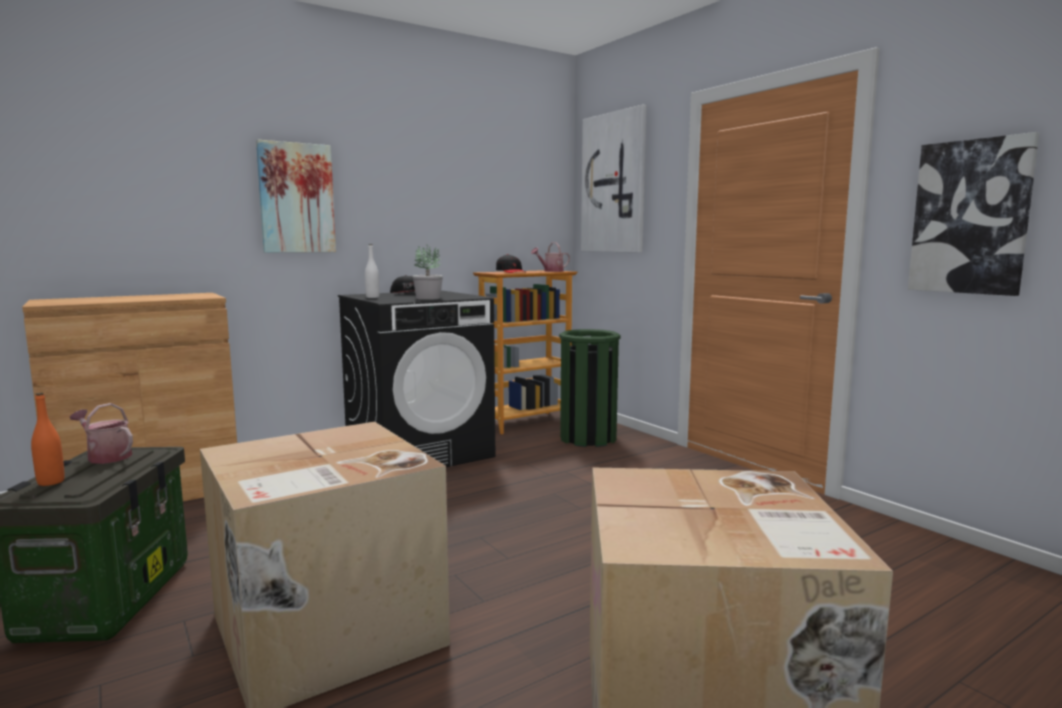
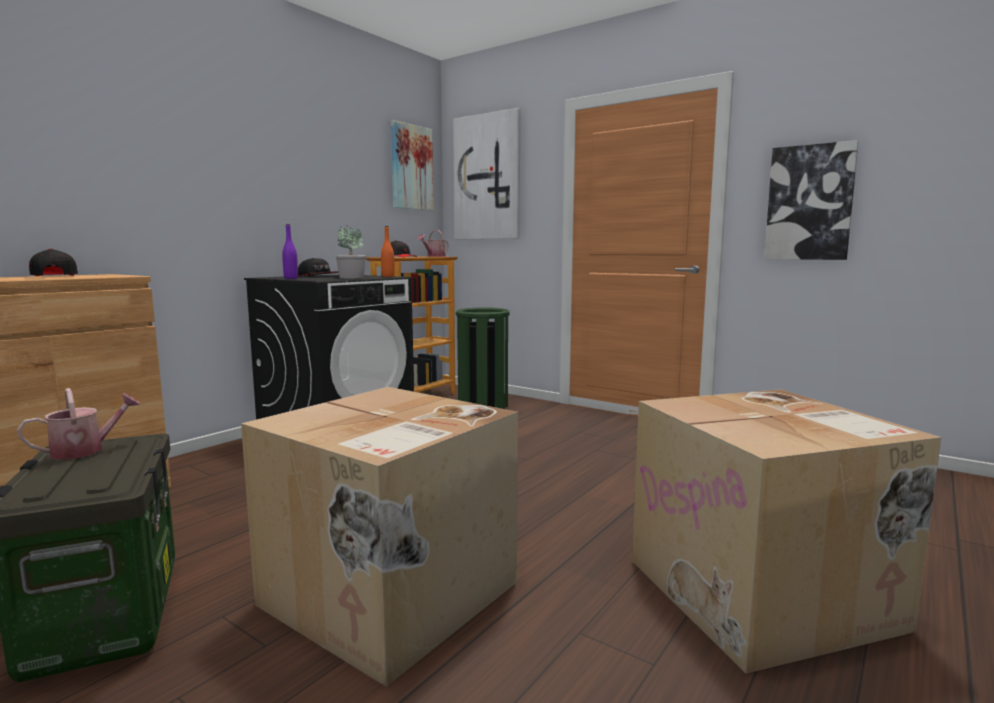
camera: 20 degrees left, 0 degrees up
(51, 482) = (49, 481): orange bottle -> orange bottle (388, 276)
(106, 456) = (85, 450): watering can -> watering can turned 135 degrees clockwise
(153, 297) = (54, 276): none -> black cap
(296, 198) = (198, 175): picture -> picture (411, 167)
(372, 297) = (291, 278): white bottle -> purple bottle

